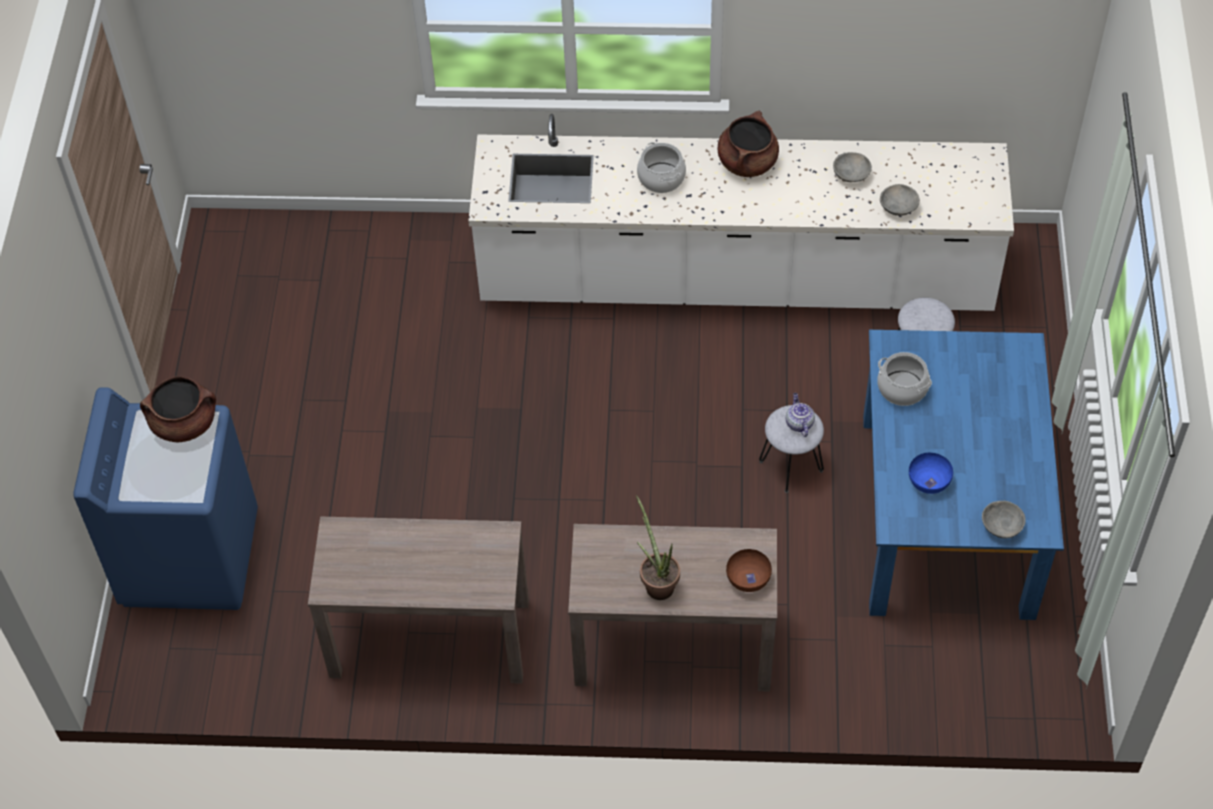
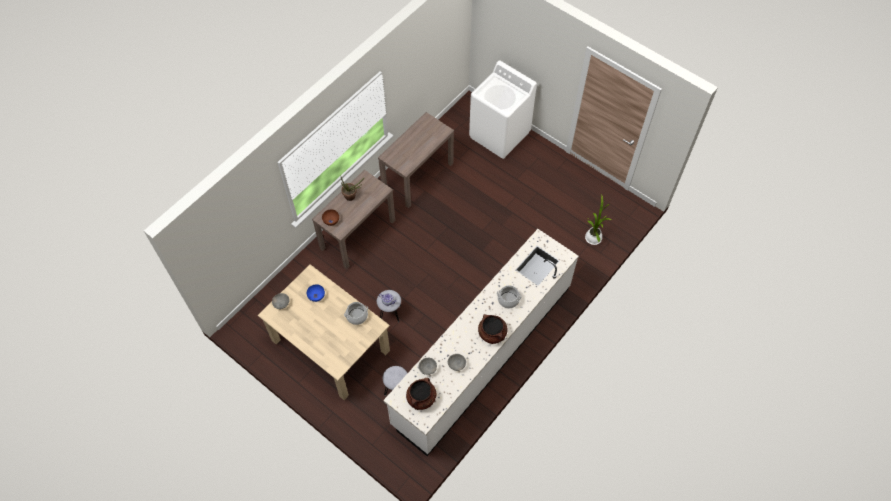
camera: 125 degrees right, 5 degrees up
(185, 423) = (508, 102): brown cooking pot -> brown cooking pot (421, 398)
(190, 556) = (499, 135): blue washing machine -> white washing machine
(340, 258) = (593, 237): none -> potted plant
(945, 513) = (331, 345): blue dining table -> beige dining table

